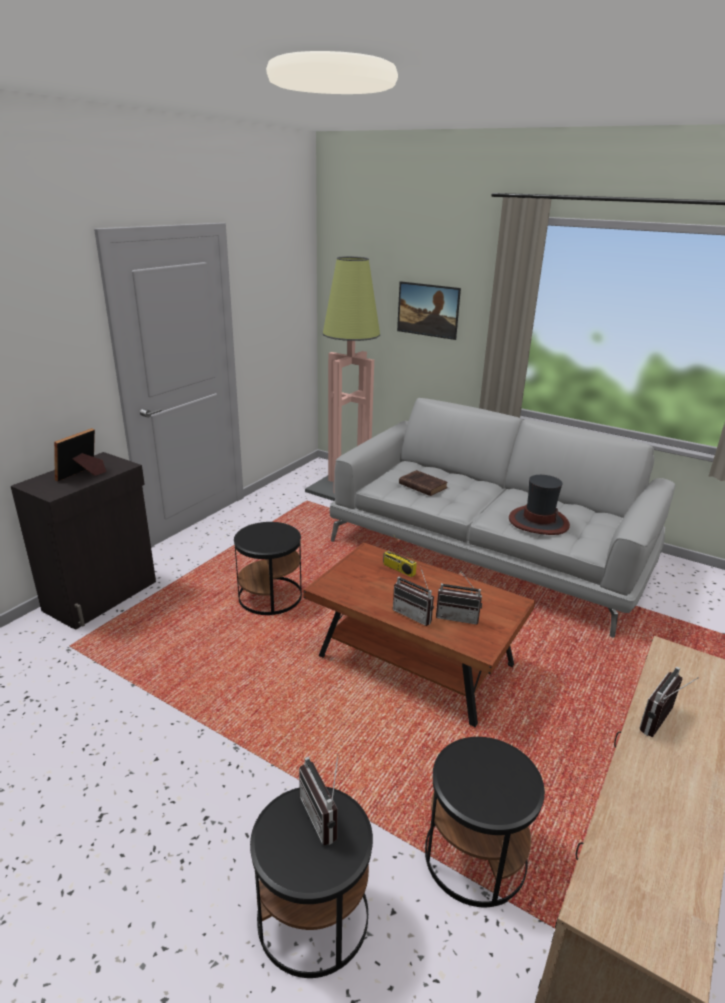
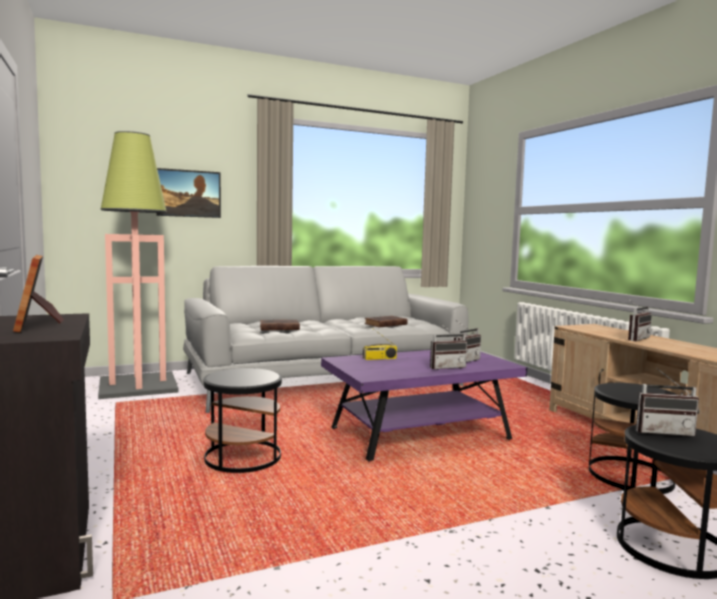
camera: 55 degrees left, 20 degrees down
(414, 662) = (419, 435): brown coffee table -> purple coffee table
(538, 522) = (385, 324): hat -> brown book
(662, 724) = (634, 339): radio -> radio turned 120 degrees counterclockwise

